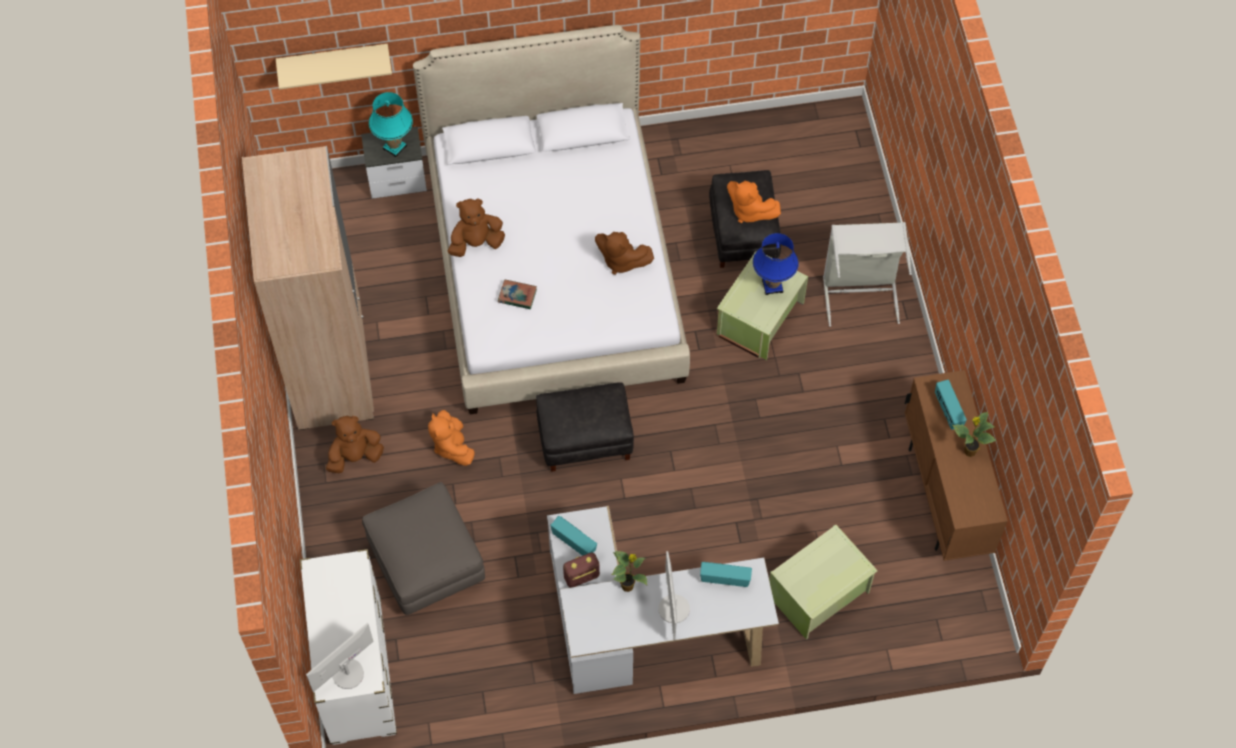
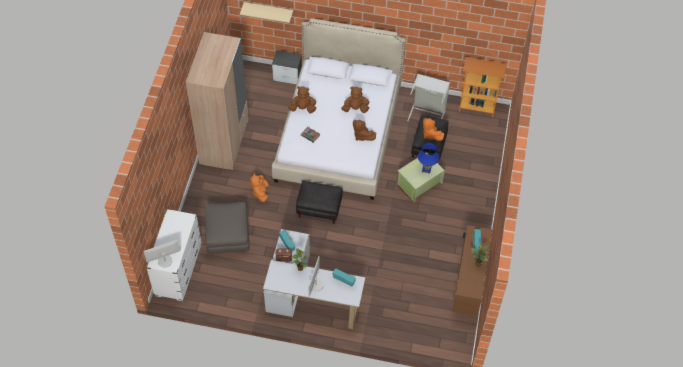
camera: 20 degrees right, 5 degrees down
(355, 456) = (218, 183): brown plush toy -> brown plush toy (355, 108)
(394, 147) = (287, 59): turquoise table lamp -> none
(802, 121) = (477, 107): none -> bookcase
(819, 594) = (392, 308): green storage box -> none
(860, 292) = (470, 188): grey laundry basket -> grey laundry basket (427, 112)

